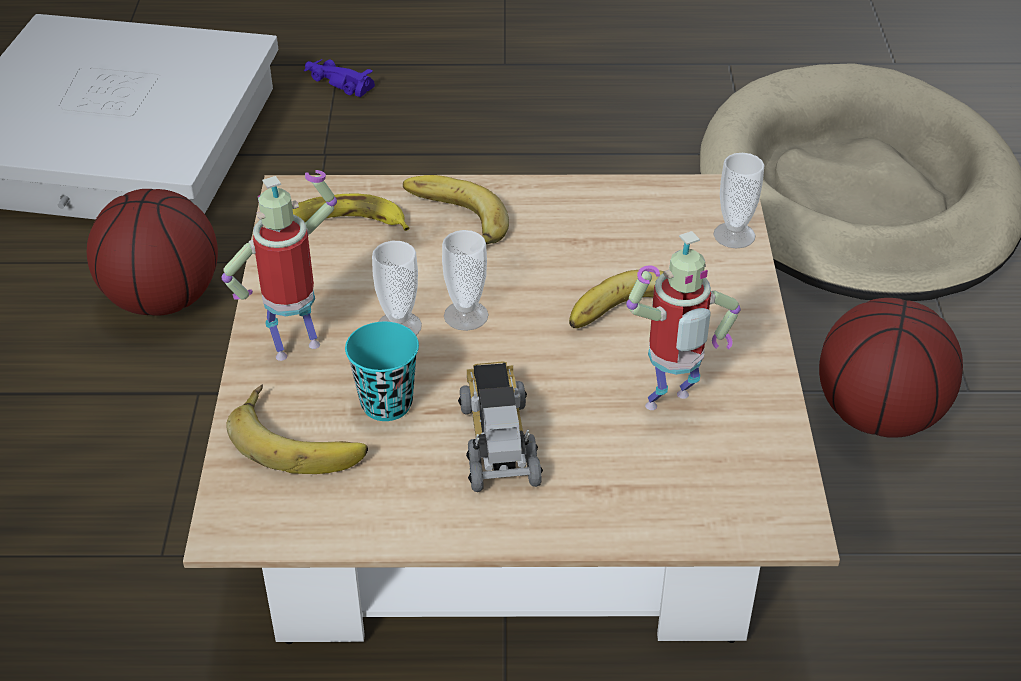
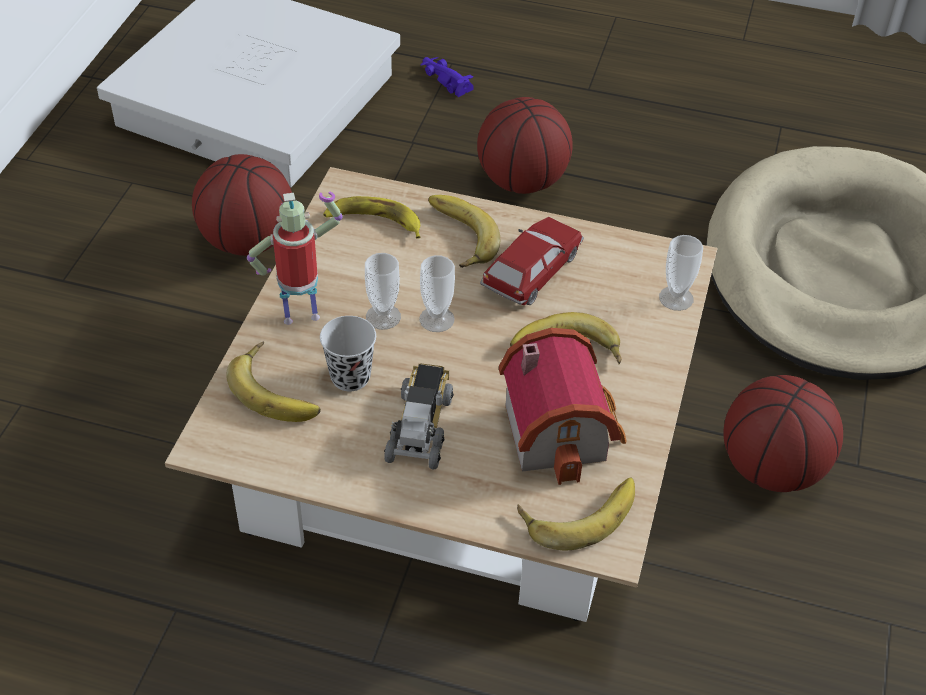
camera: 15 degrees right, 5 degrees up
(386, 404) = (350, 377): turquoise cup -> black cup
(469, 170) = (522, 181): none -> basketball
(556, 239) = (532, 271): none -> toy car
(670, 405) = (561, 429): toy robot -> toy house
(732, 494) = (578, 512): none -> banana

